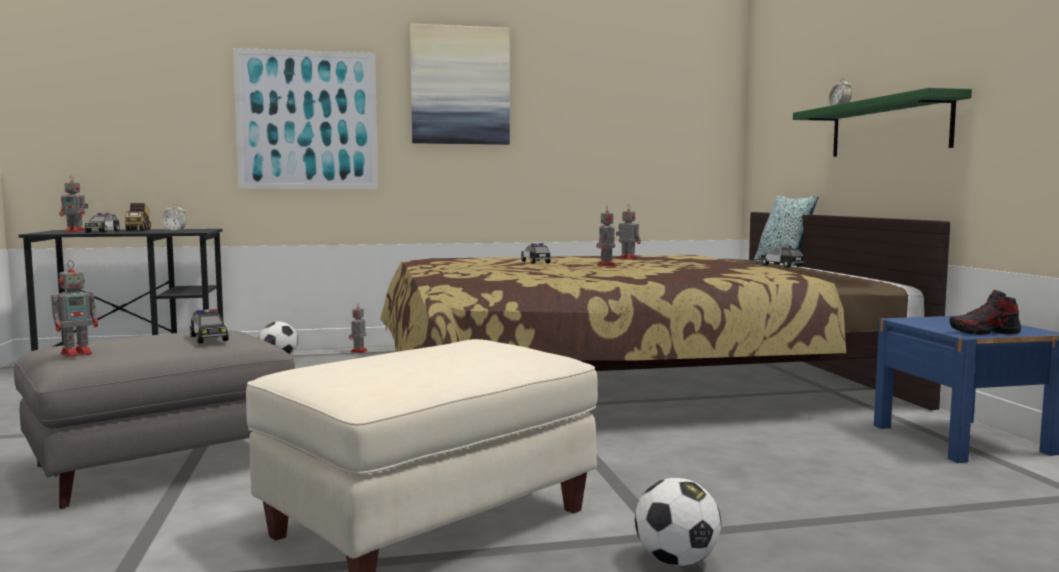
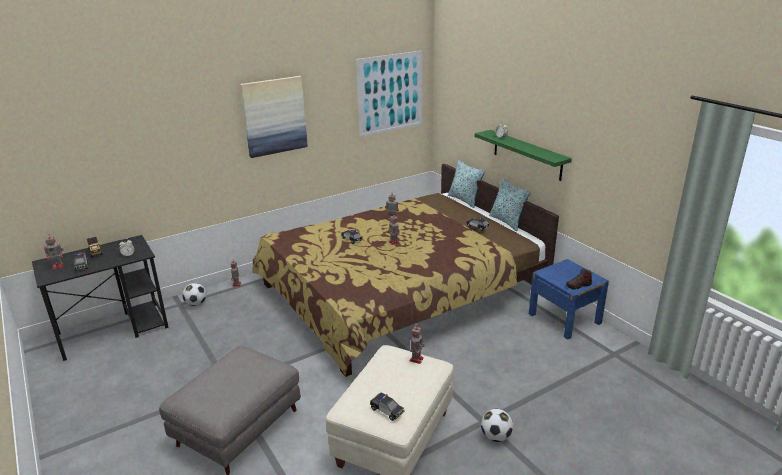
camera: 20 degrees left, 20 degrees up
(78, 353) = (212, 406): toy robot -> toy robot (416, 359)
(209, 338) = (255, 371): toy car -> toy car (386, 410)
(307, 120) = (183, 156): picture -> picture (390, 93)
(852, 273) = (507, 222): none -> pillow

